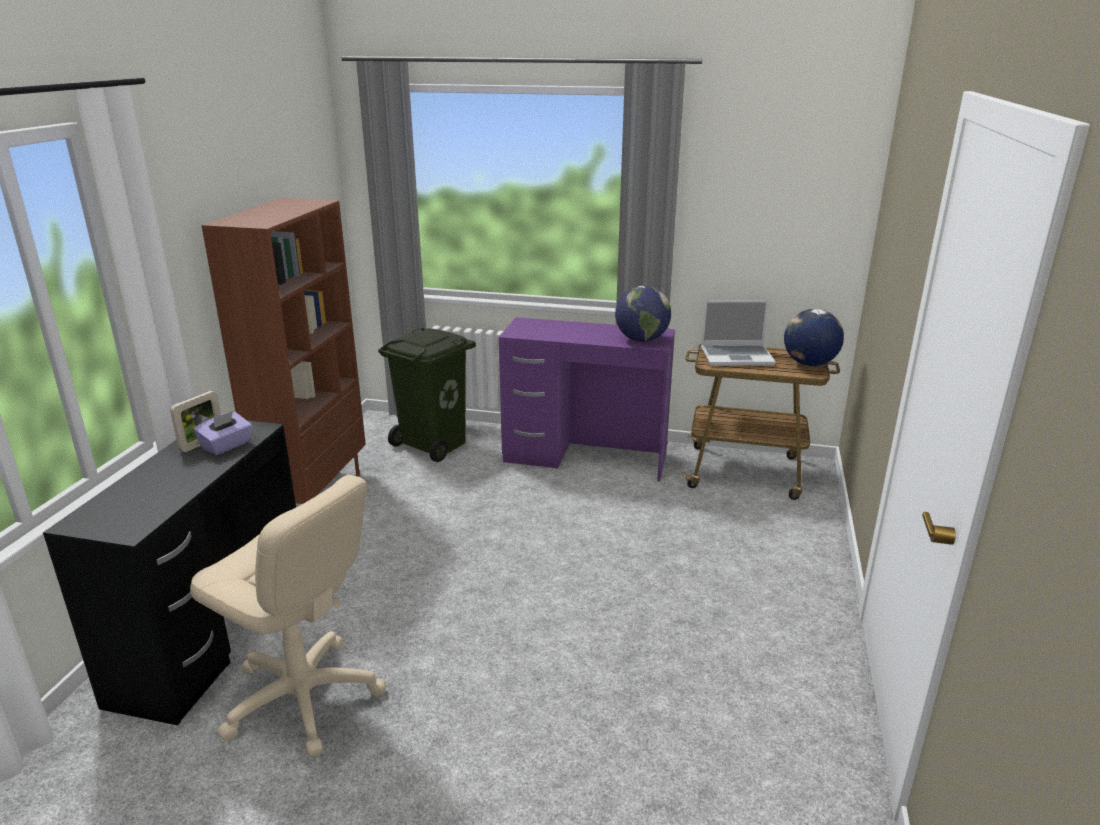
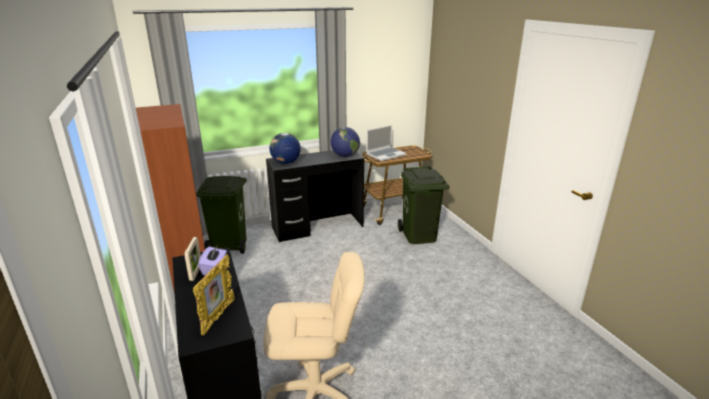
camera: 35 degrees left, 0 degrees up
(141, 504) = (218, 317): none -> picture frame
(585, 457) = (317, 226): purple desk -> black desk
(741, 530) = (418, 235): none -> green trash can
(809, 364) = (417, 151): globe -> globe (285, 163)

